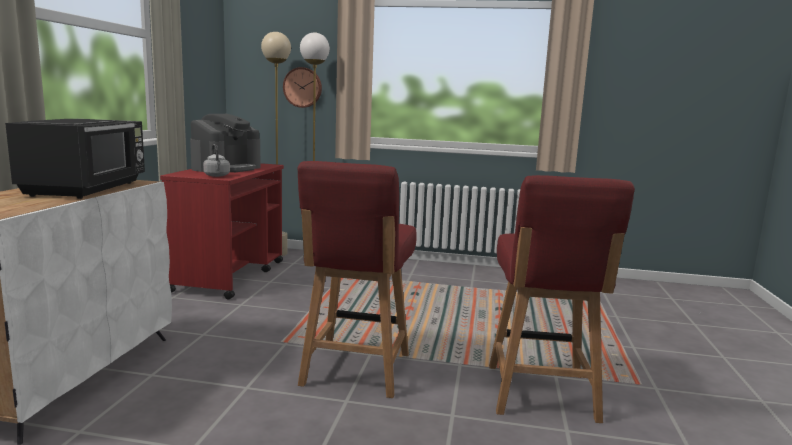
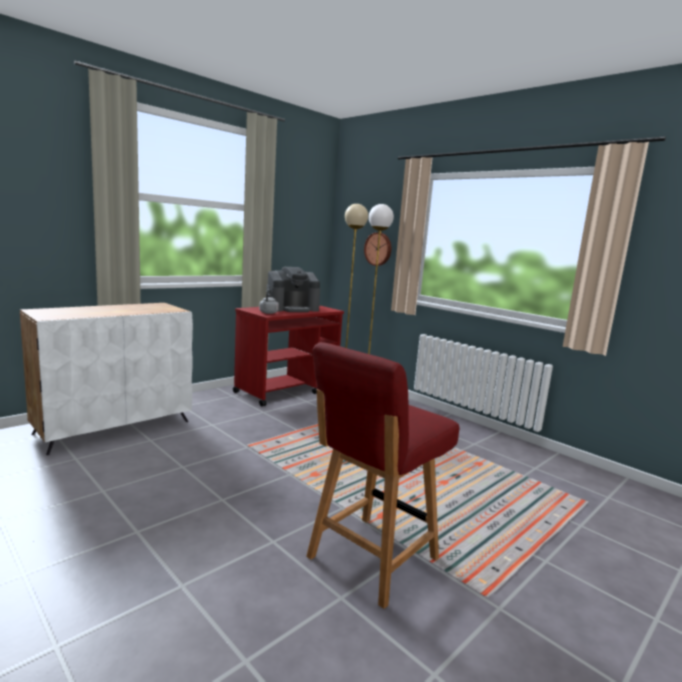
camera: 35 degrees right, 0 degrees up
(88, 189) = (135, 310): black microwave -> none
(355, 370) = (261, 482): red chair -> none

